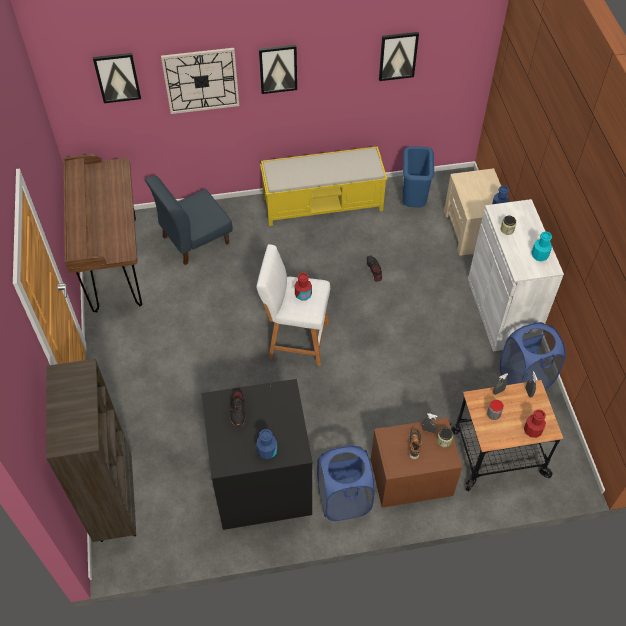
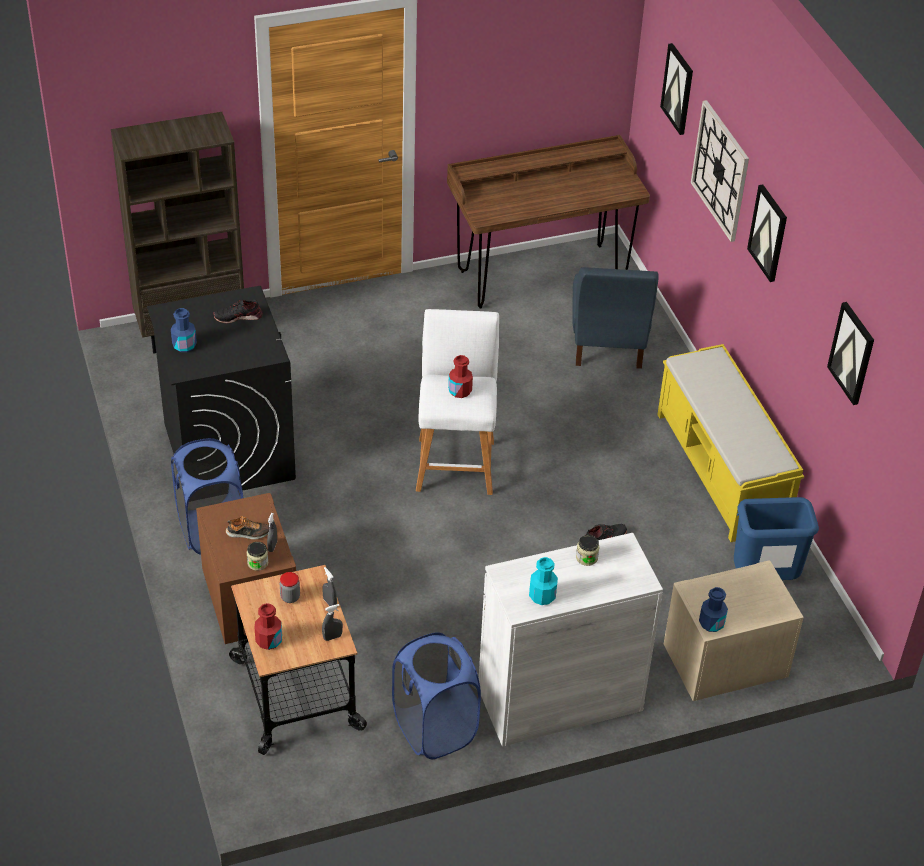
camera: 80 degrees right, 10 degrees down
(195, 239) = (607, 343): blue chair -> blue chair turned 135 degrees counterclockwise

